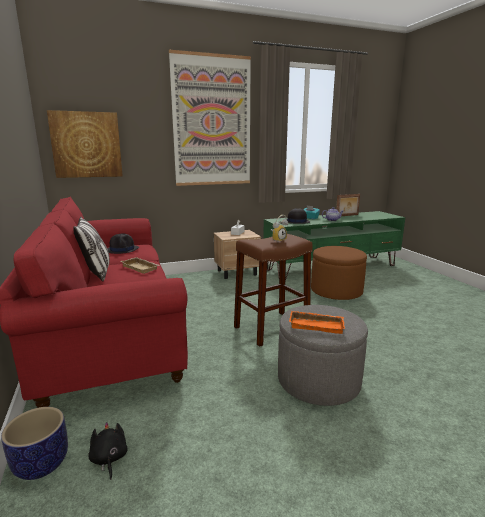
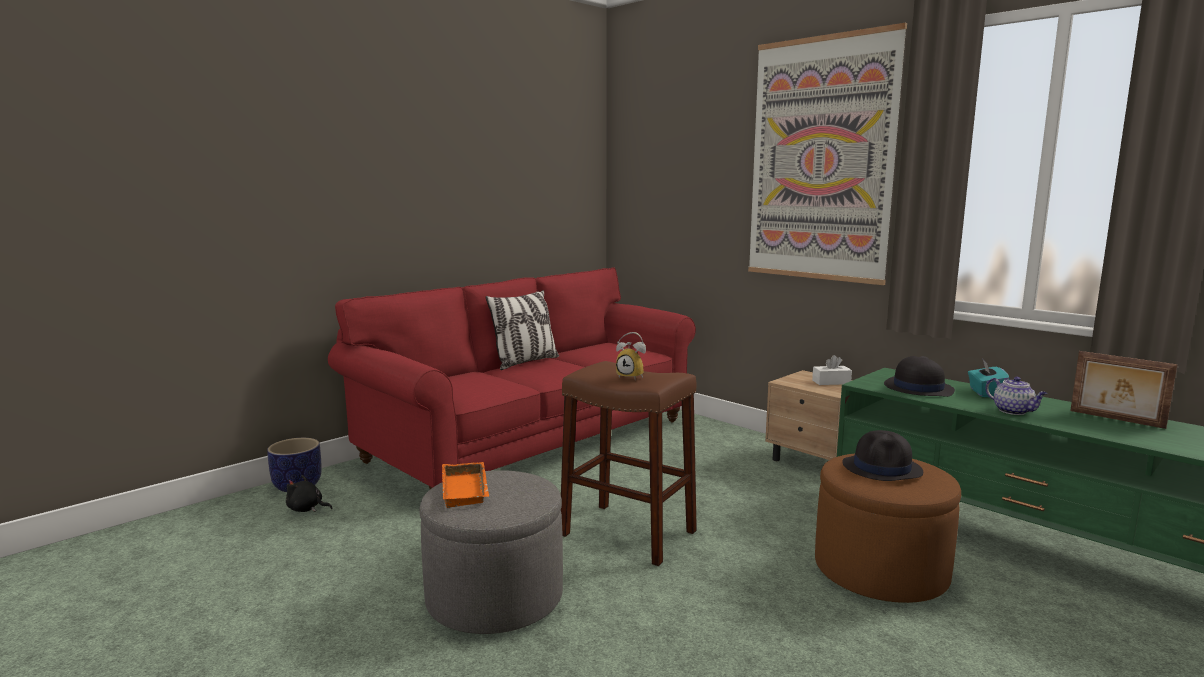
camera: 65 degrees right, 5 degrees down
(86, 145) = (648, 199): picture -> none
(109, 459) = (307, 509): black plush toy -> black plush toy turned 120 degrees counterclockwise
(122, 250) = (611, 350): black hat -> black hat (882, 469)
(141, 267) = (562, 372): beige tray -> none

